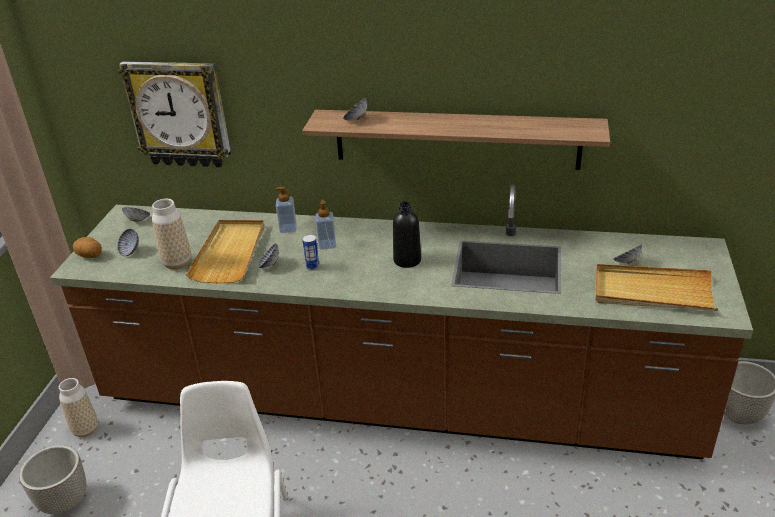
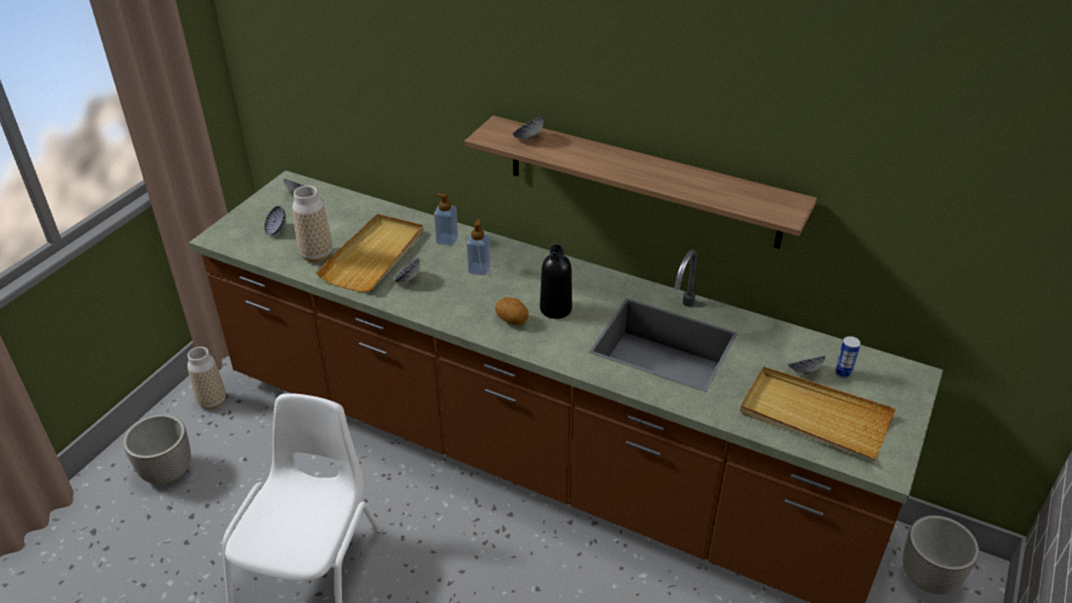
camera: 15 degrees right, 5 degrees up
(90, 256) = (236, 226): potato -> potato (512, 320)
(179, 114) = (354, 89): wall clock -> none
(312, 267) = (451, 293): can -> can (843, 373)

